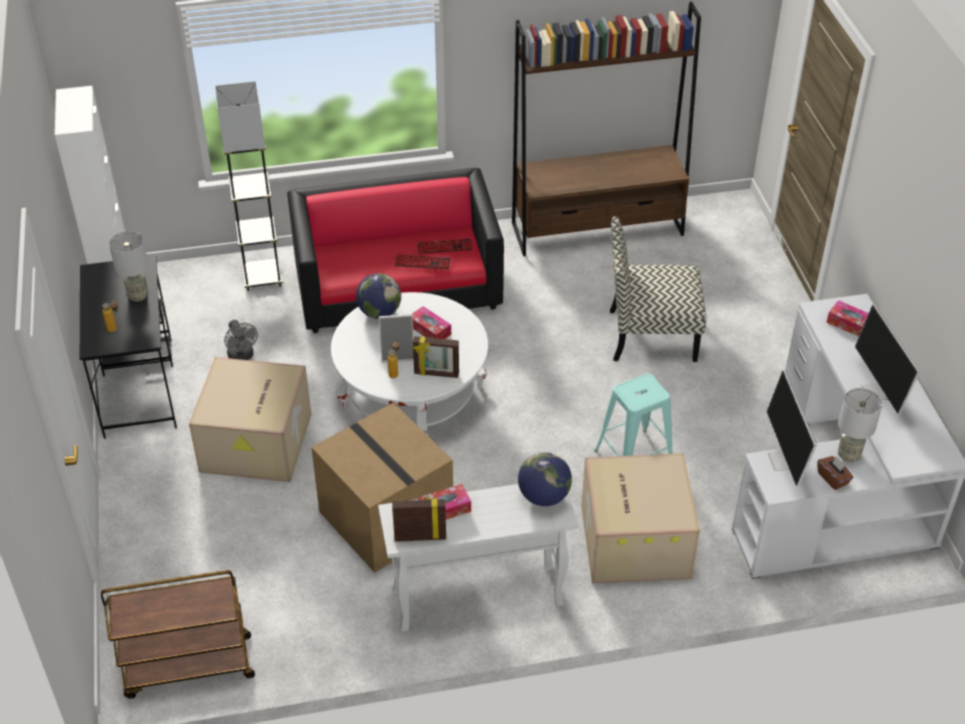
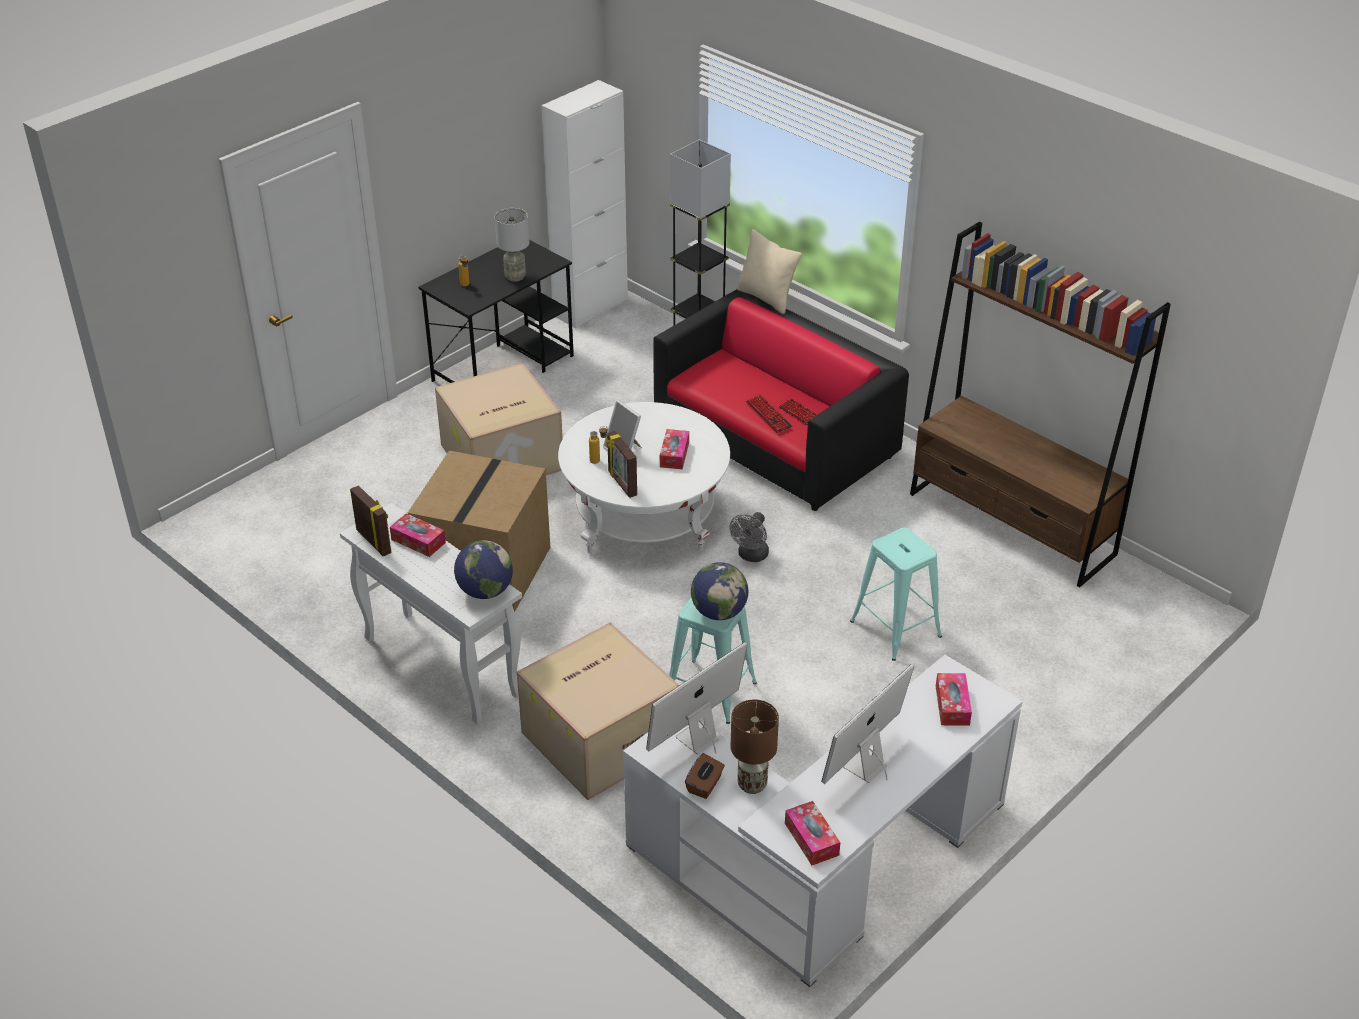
camera: 55 degrees right, 5 degrees down
(188, 667) = (237, 541): brown cart -> none
(242, 356) = (592, 401): grey fan -> grey fan (751, 556)
(321, 185) = (766, 298): none -> beige pillow
(379, 312) = (665, 417): globe -> globe (719, 612)
(650, 335) = (895, 629): chair -> turquoise stool
(848, 455) = (752, 784): grey table lamp -> brown table lamp
(928, 449) = (811, 839): none -> tissue box

